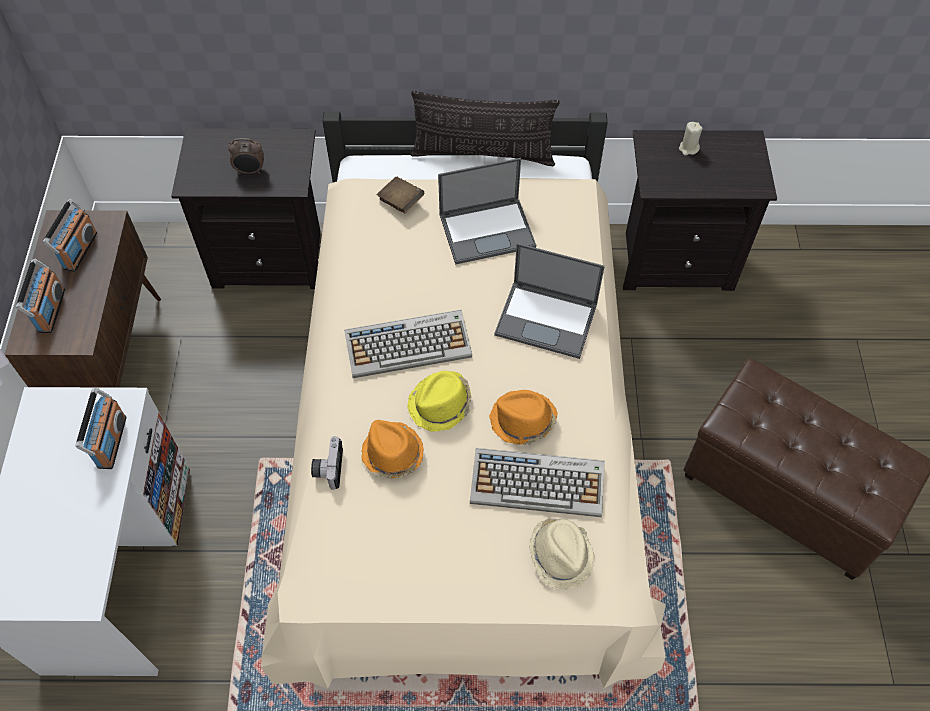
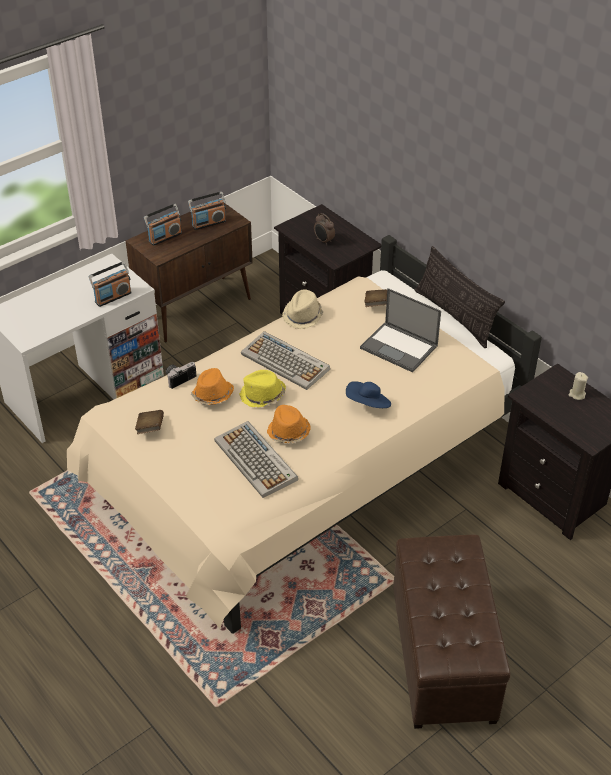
camera: 50 degrees right, 15 degrees down
(385, 558) = (150, 428): none -> brown book
(547, 319) = (368, 405): laptop -> blue hat
(561, 555) = (222, 495): beige hat -> beige hat (303, 316)

